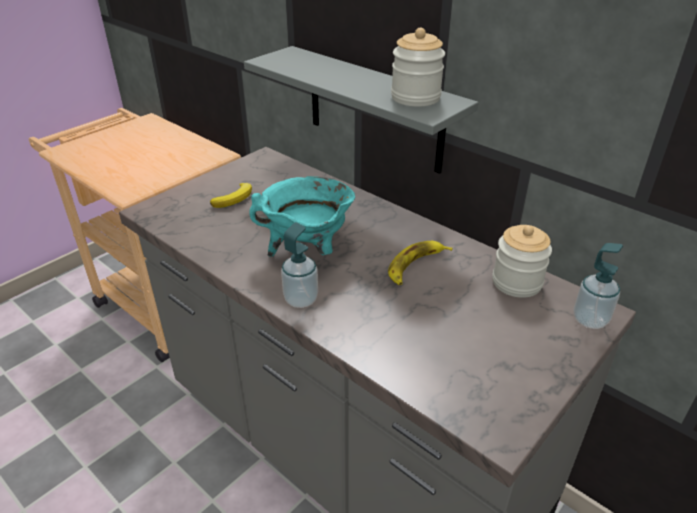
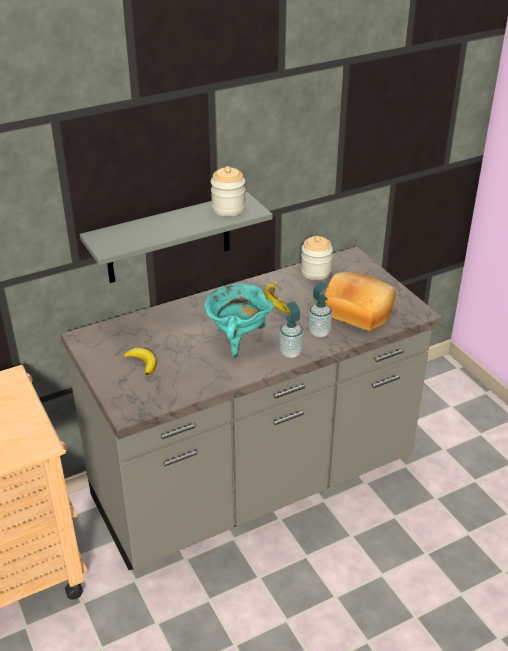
camera: 70 degrees left, 0 degrees up
(447, 349) = (358, 311): none -> bread
(590, 320) = (357, 261): soap dispenser -> soap dispenser (319, 332)

